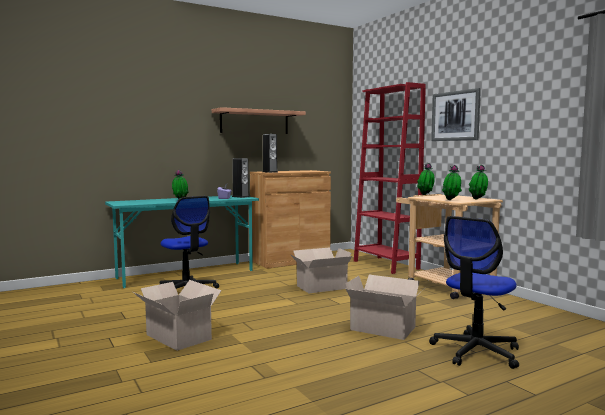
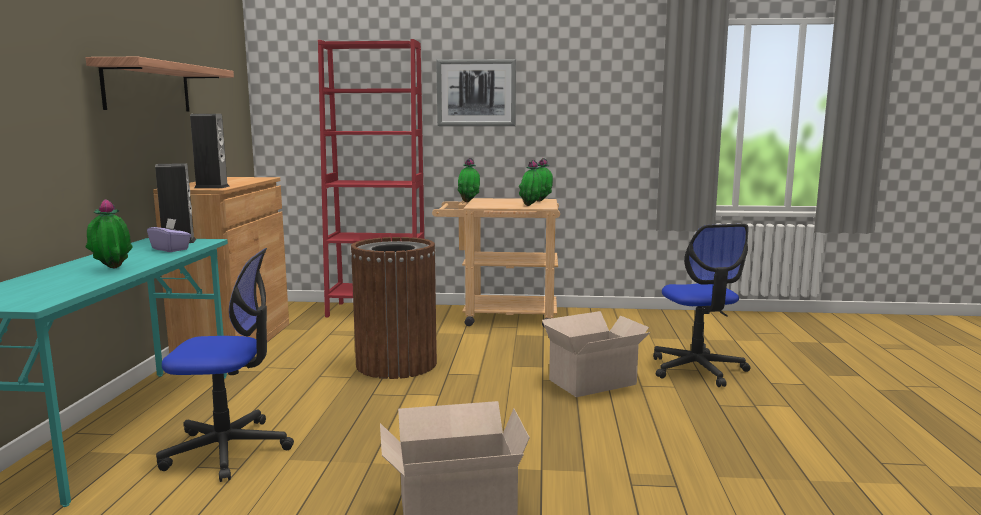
camera: 55 degrees left, 5 degrees up
(320, 287) = (396, 364): cardboard box -> brown trash can

